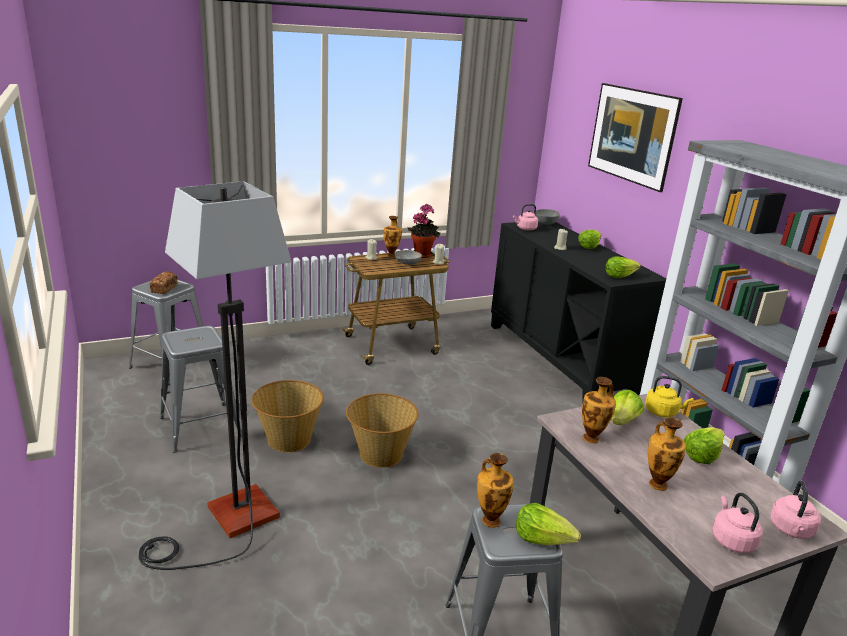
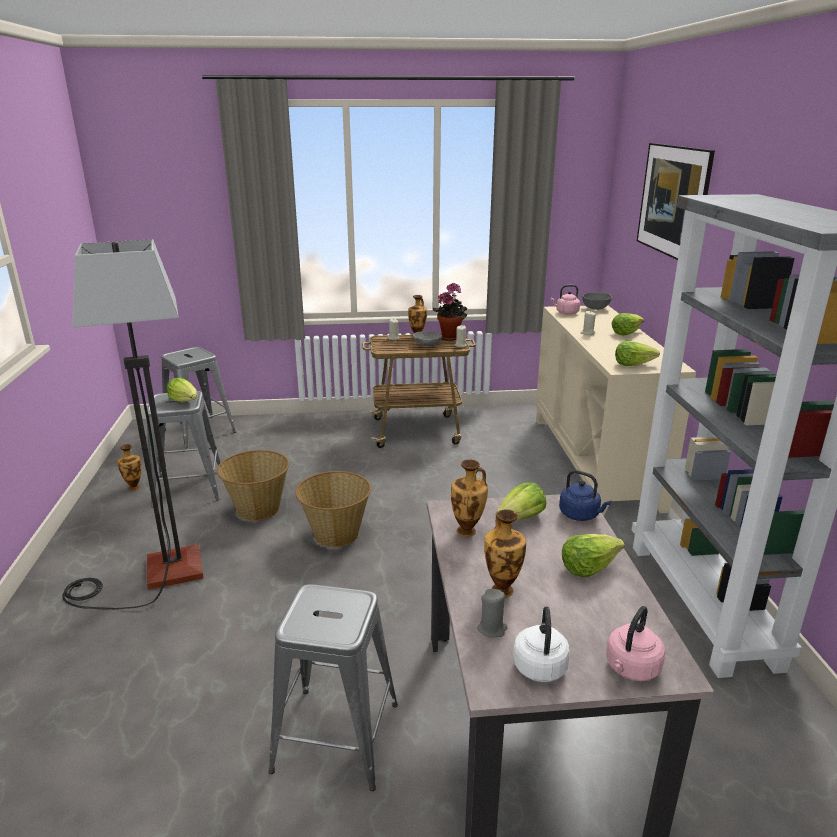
camera: 20 degrees right, 0 degrees up
(164, 289) = (187, 357): bread -> none
(490, 520) = (307, 599): vase -> vase (134, 487)
(542, 538) = (347, 627): lettuce -> lettuce (185, 401)
(560, 358) = (595, 461): black cabinet -> beige cabinet
(663, 412) = (581, 515): yellow kettle -> blue kettle
(676, 518) = (492, 629): none -> grey candle
(731, 540) = (539, 664): pink kettle -> white kettle

